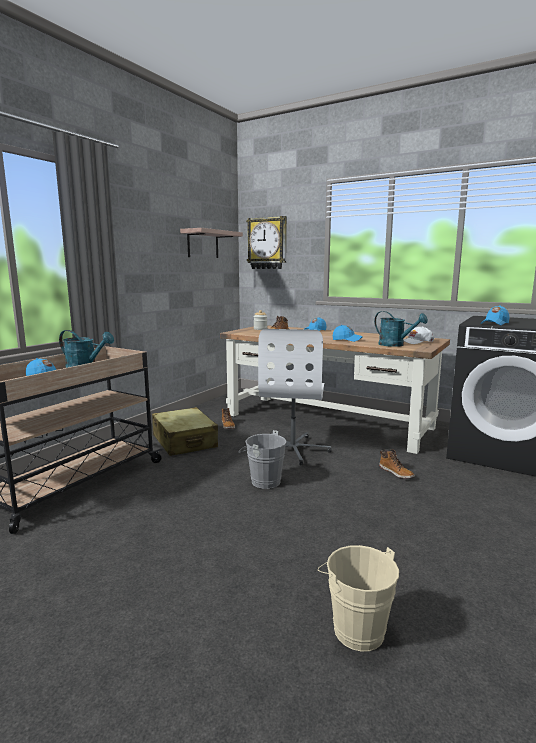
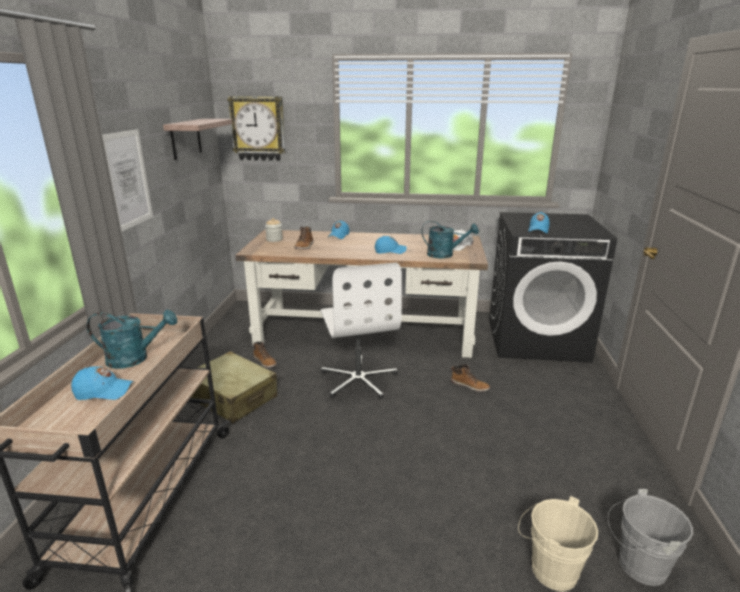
camera: 25 degrees left, 10 degrees up
(137, 259) = (127, 179): none -> picture
(262, 481) = (359, 430): grey bucket -> grey bucket (637, 565)

